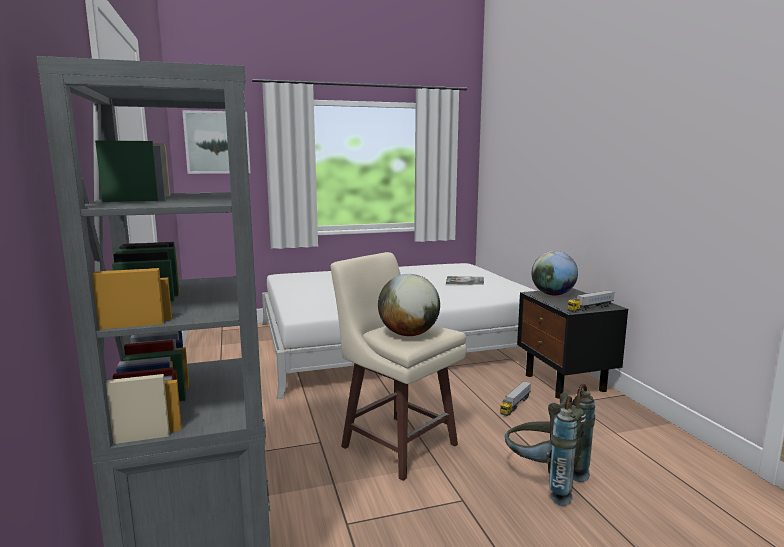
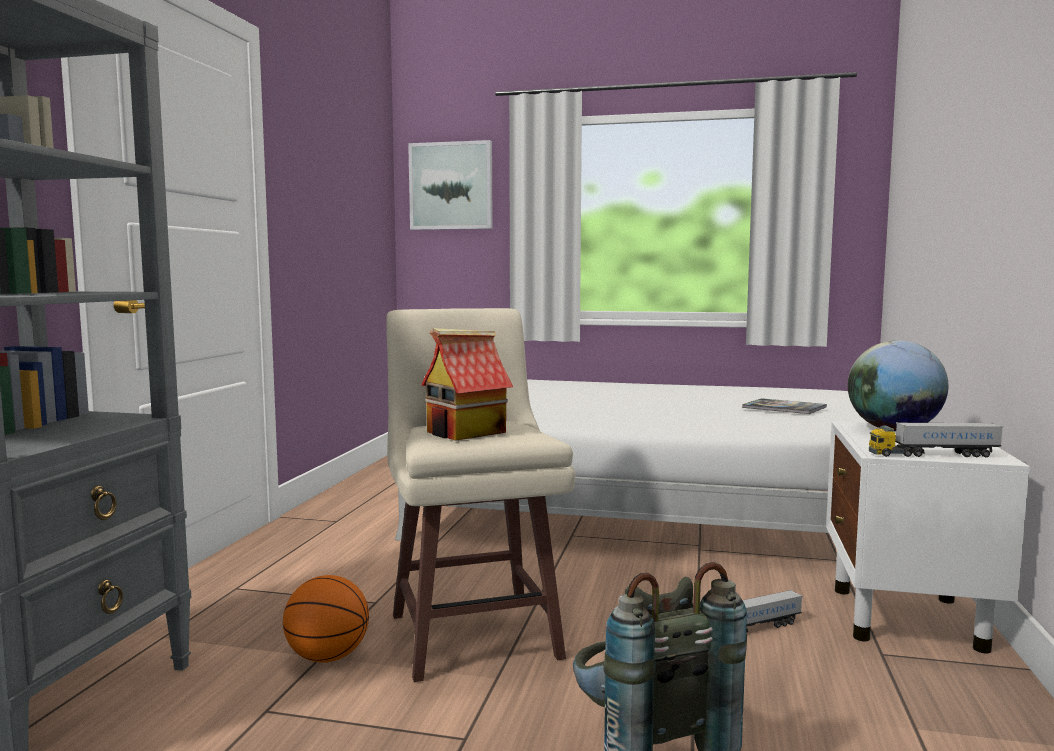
camera: 30 degrees right, 5 degrees down
(338, 482) = (327, 657): none -> basketball
(409, 334) = (466, 432): globe -> toy house
(565, 383) = (907, 619): black nightstand -> white nightstand

